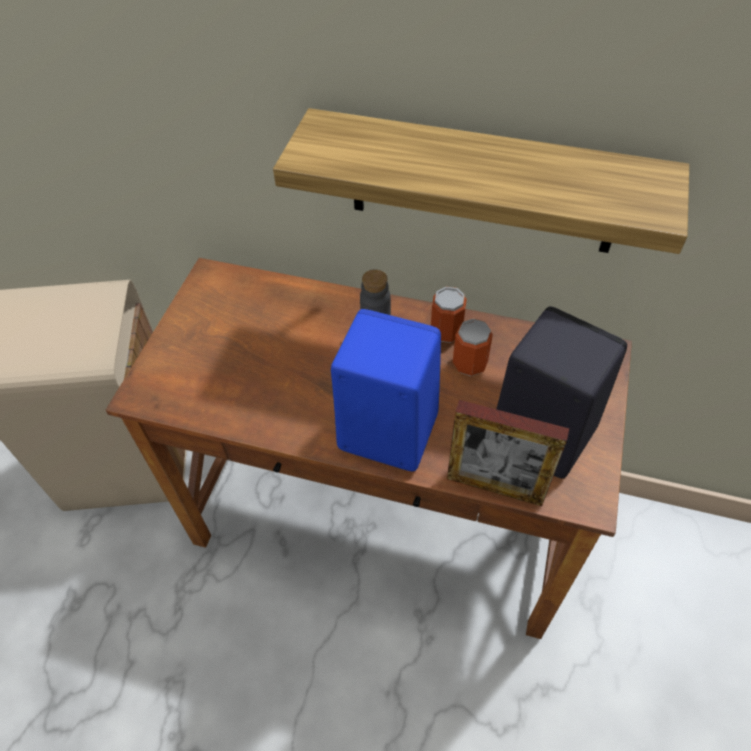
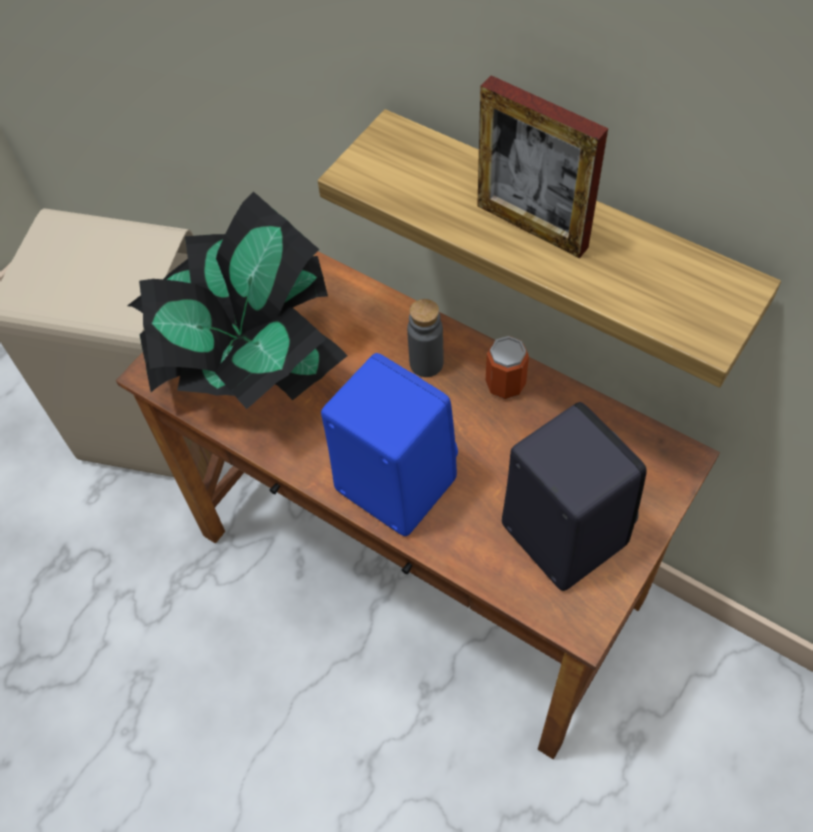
camera: 20 degrees right, 5 degrees up
(222, 368) = (247, 365): none -> potted plant
(469, 364) = (516, 430): can -> none
(495, 486) = (485, 578): picture frame -> picture frame (532, 226)

